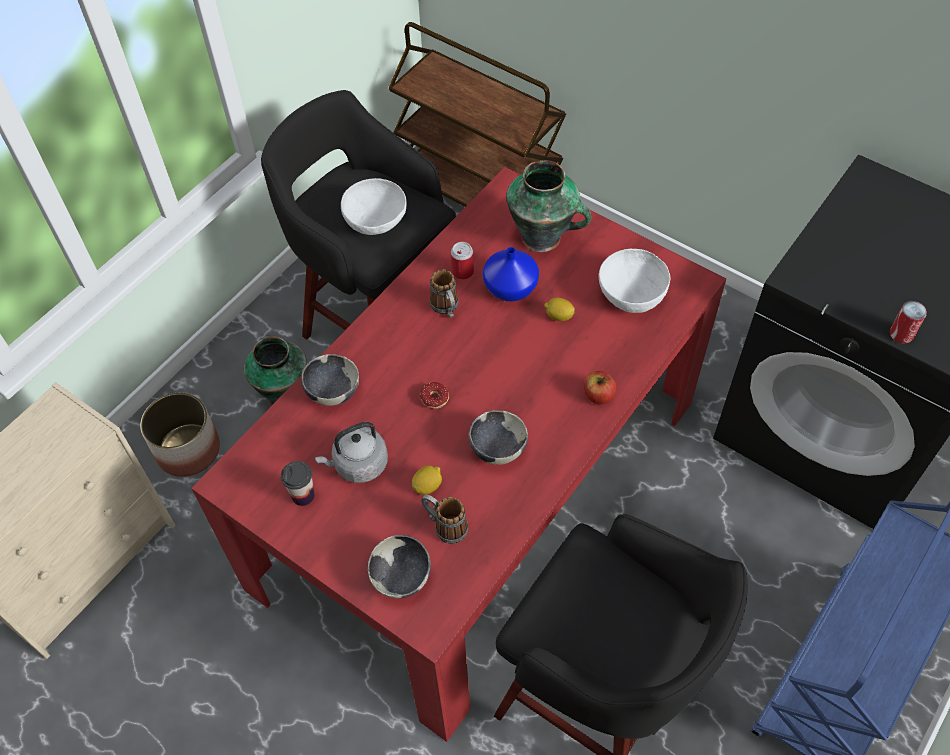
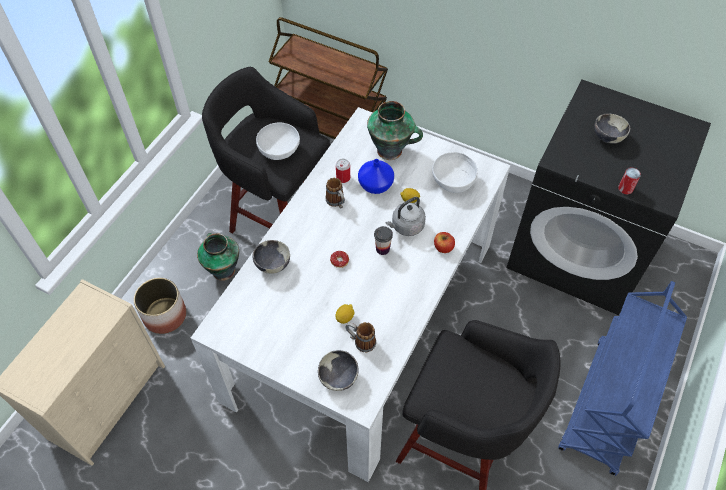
camera: 10 degrees left, 0 degrees up
(303, 495) = (265, 333): cup -> cup (382, 249)
(358, 465) = (297, 309): grey kettle -> grey kettle (406, 226)
(479, 491) = (362, 319): red dining table -> white dining table
(497, 449) = (385, 289): bowl -> bowl (607, 137)

